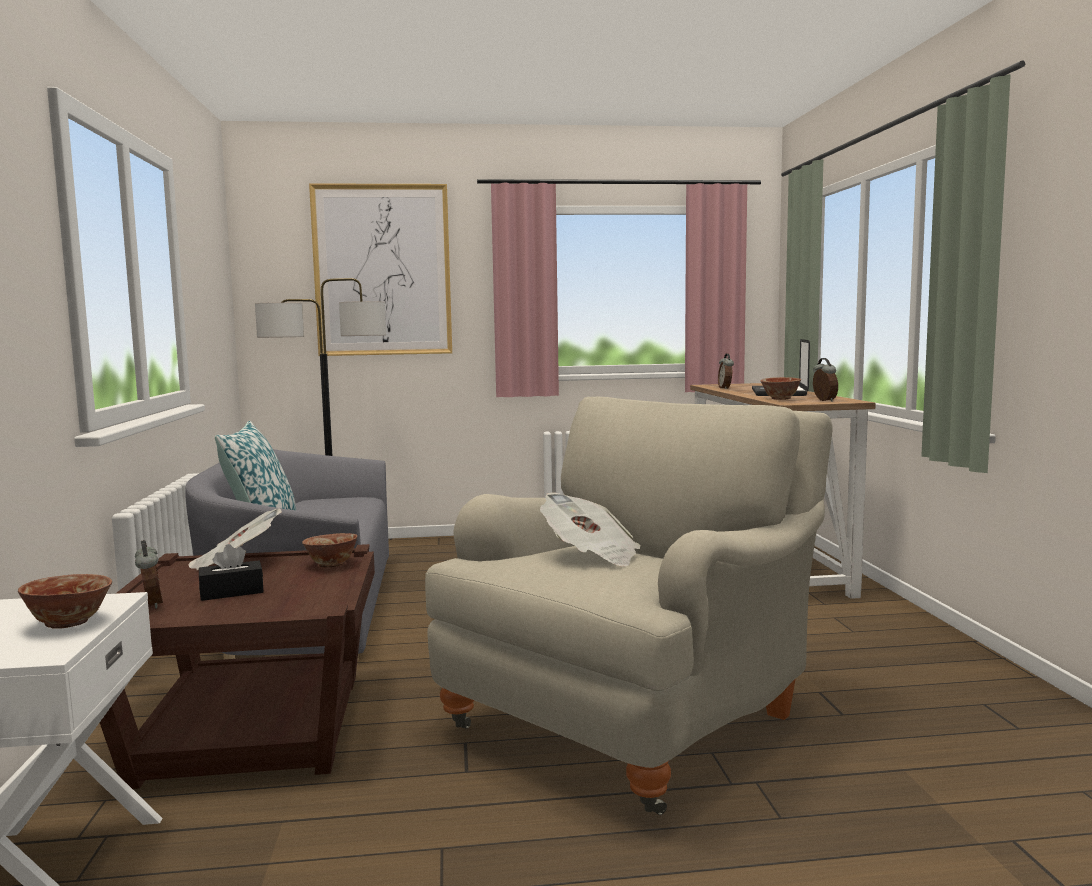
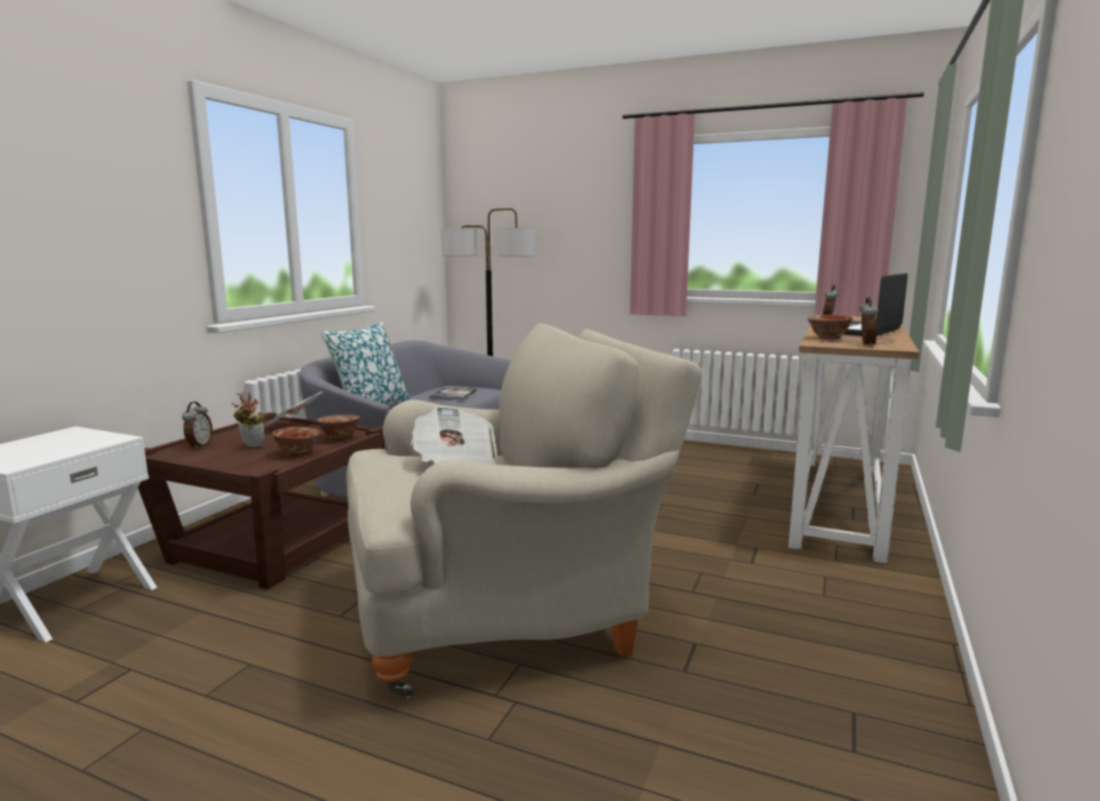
camera: 30 degrees right, 5 degrees up
(68, 623) = (66, 449): bowl -> bowl (297, 453)
(231, 592) = (250, 446): black tissue box -> potted plant
(335, 508) = (453, 394): none -> book
(382, 270) = (548, 200): picture -> none

